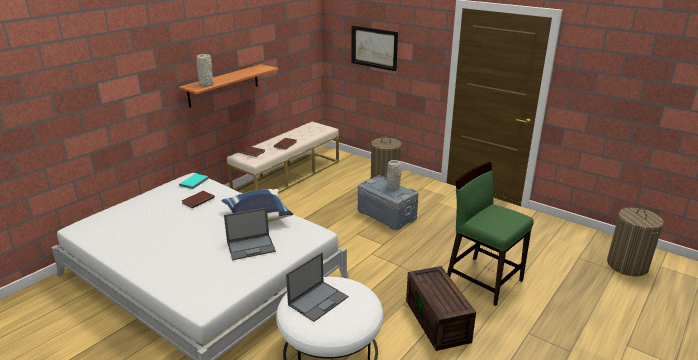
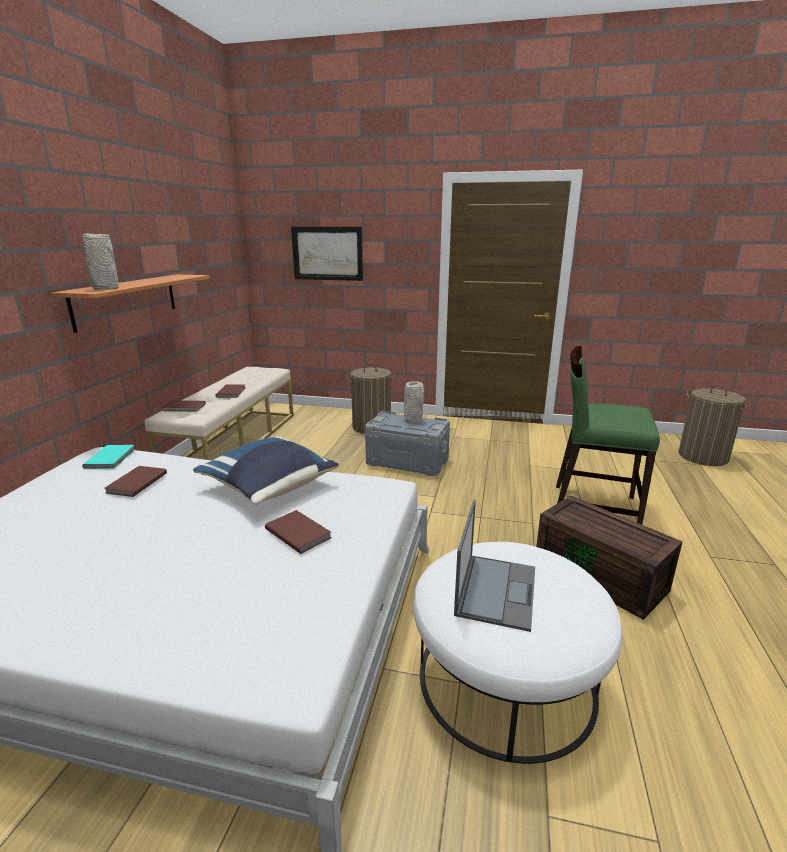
camera: 25 degrees left, 5 degrees down
(251, 247) = (298, 532): laptop -> brown book

